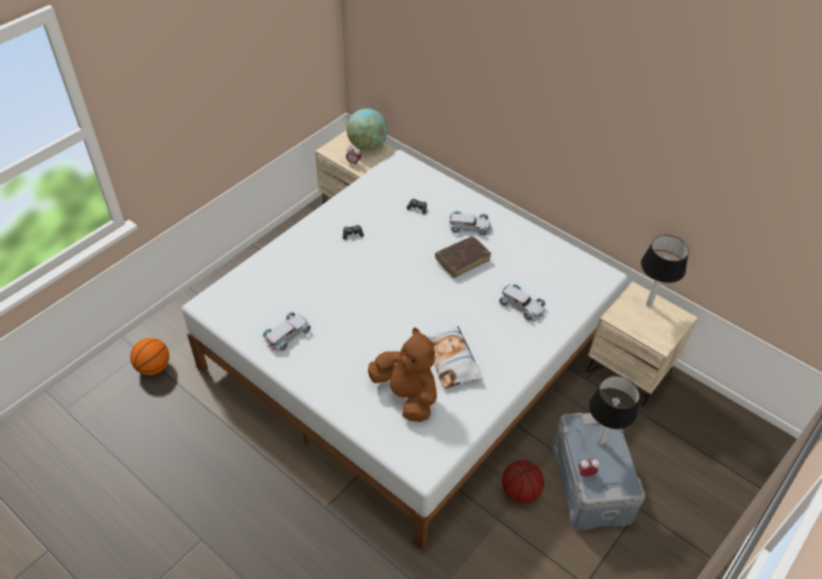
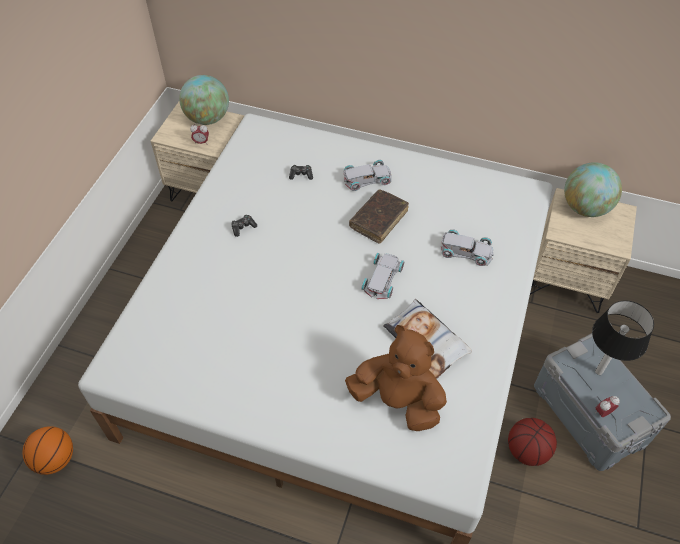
camera: 20 degrees left, 5 degrees up
(288, 334) = (226, 374): white toy car -> white toy car (383, 278)
(649, 304) = (585, 208): table lamp -> globe

